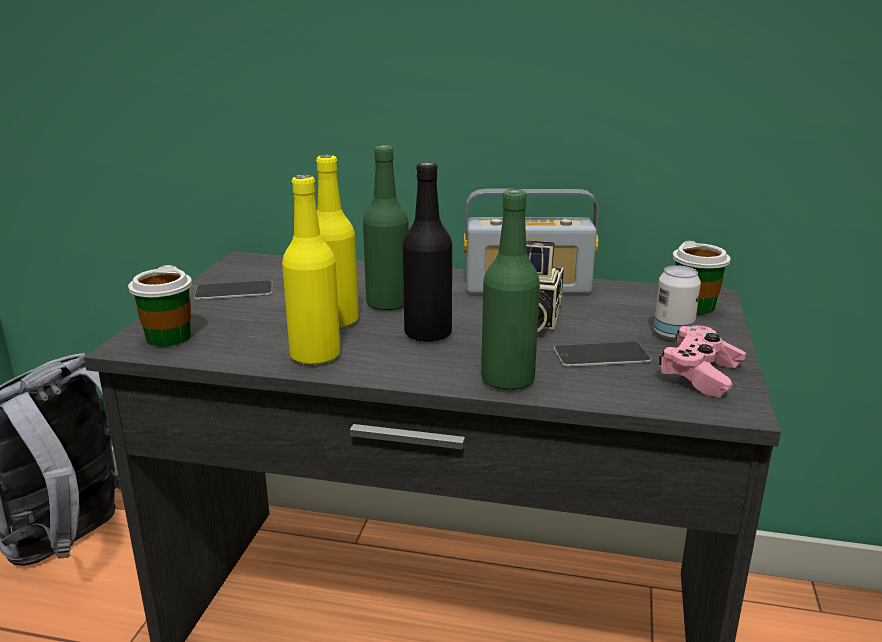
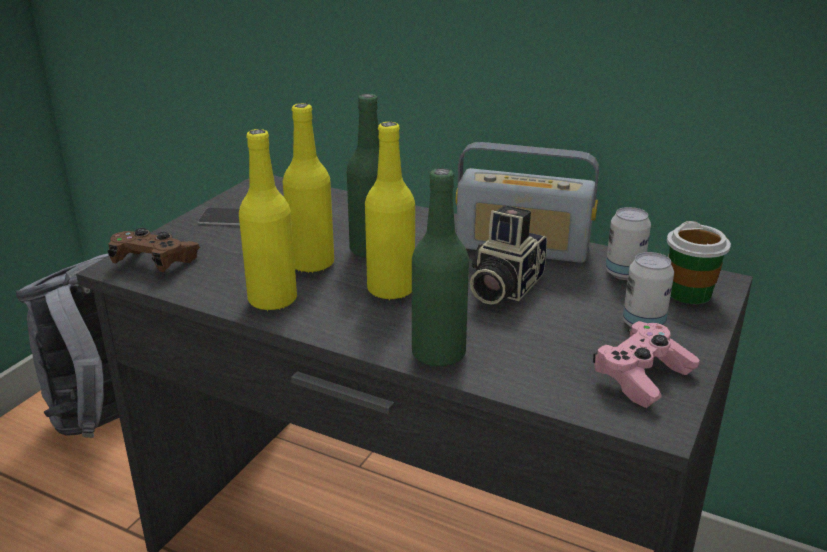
camera: 15 degrees right, 5 degrees up
(168, 337) = (154, 262): cup -> brown game controller
(428, 334) = (391, 290): black bottle -> yellow bottle
(601, 355) = (551, 339): phone -> none
(629, 298) = (624, 273): none -> can

